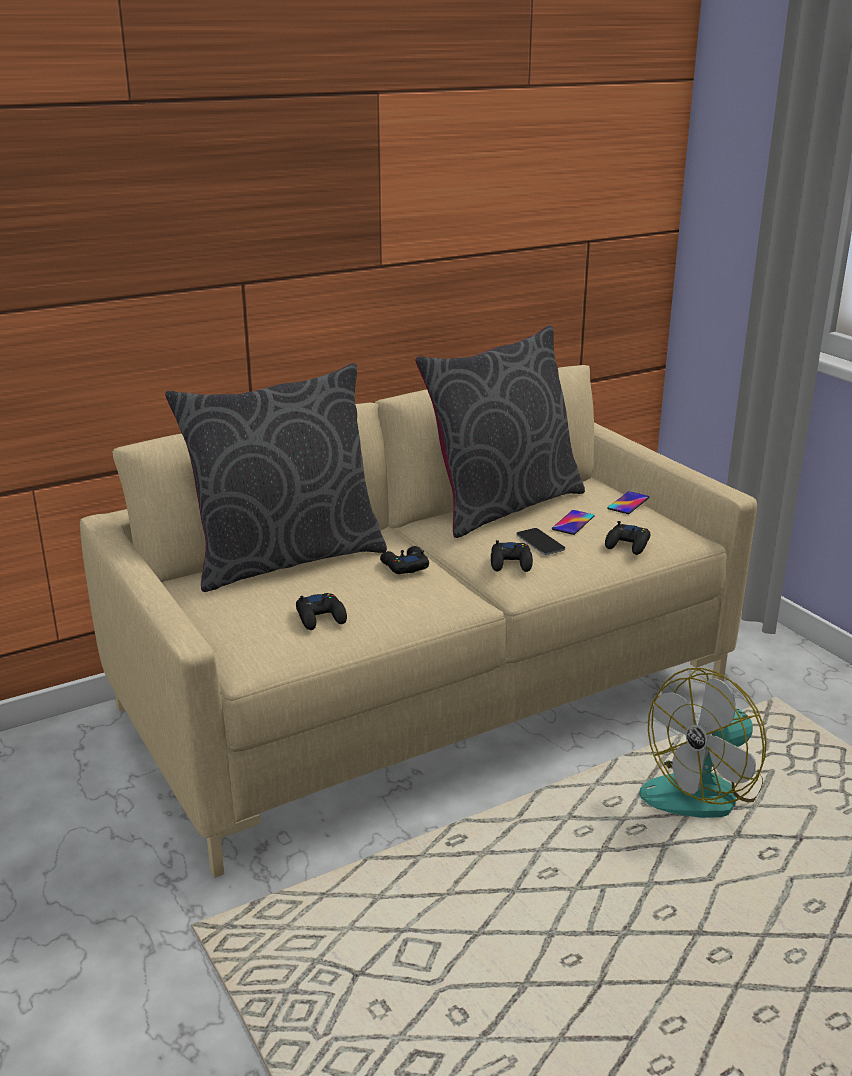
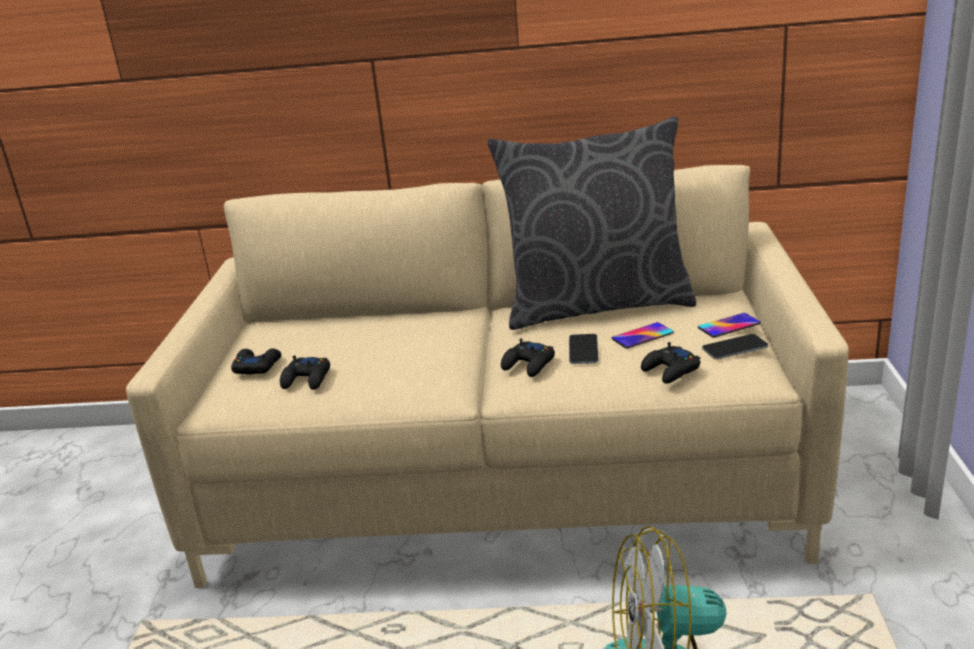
camera: 35 degrees right, 0 degrees up
(286, 558) = (351, 320): grey pillow -> none
(404, 566) = (431, 347): black game controller -> black game controller (257, 366)
(652, 518) = (734, 347): none -> phone

